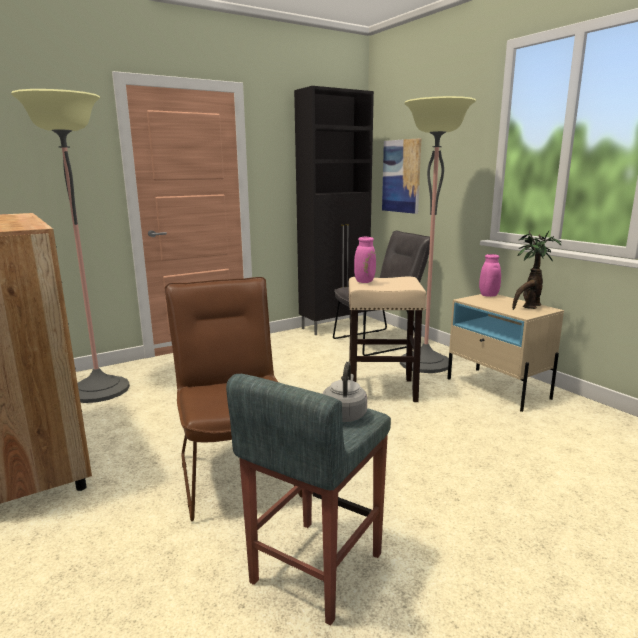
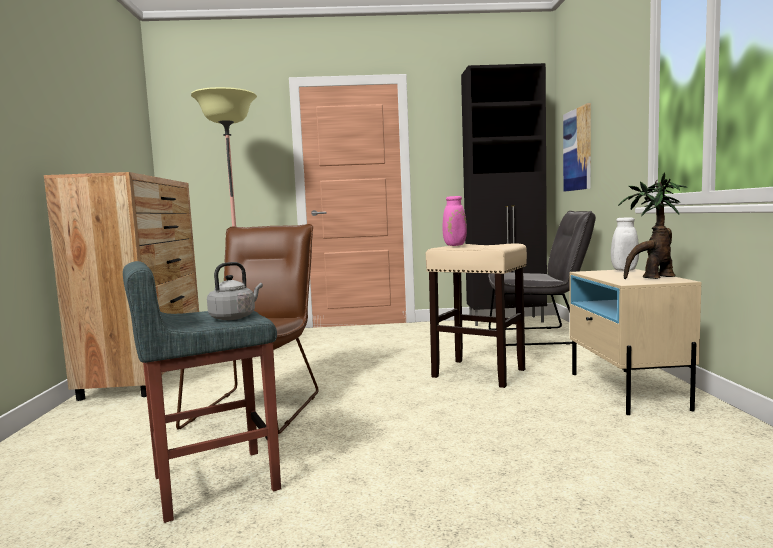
camera: 30 degrees right, 10 degrees down
(425, 363) = (565, 358): floor lamp -> none
(488, 296) = (623, 270): pink vase -> white vase

